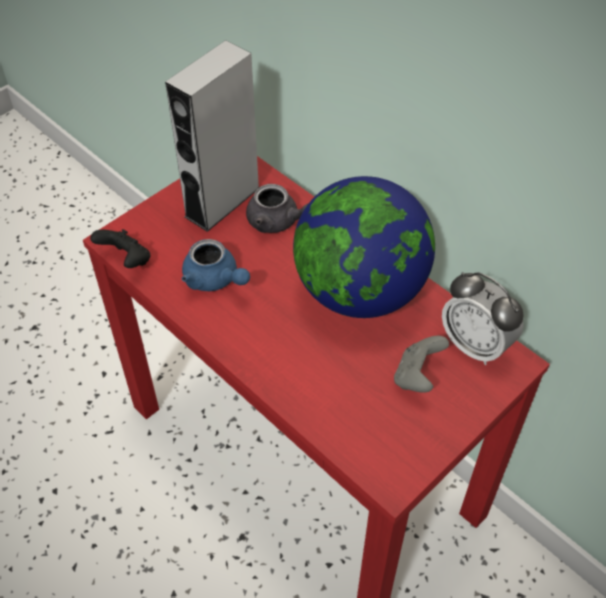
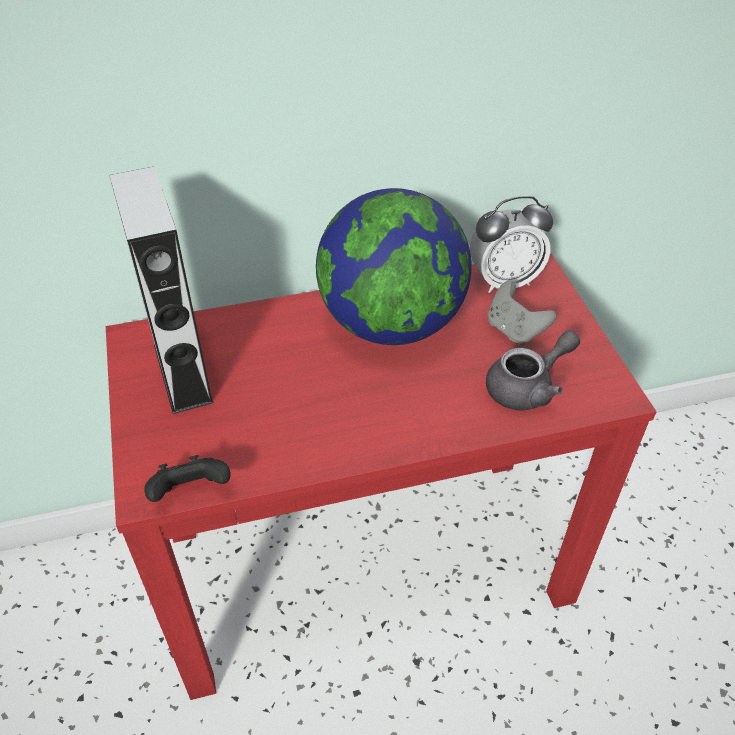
camera: 60 degrees left, 5 degrees down
(215, 280) = (288, 424): blue teapot -> none
(278, 222) = (253, 342): grey teapot -> grey teapot (528, 387)

